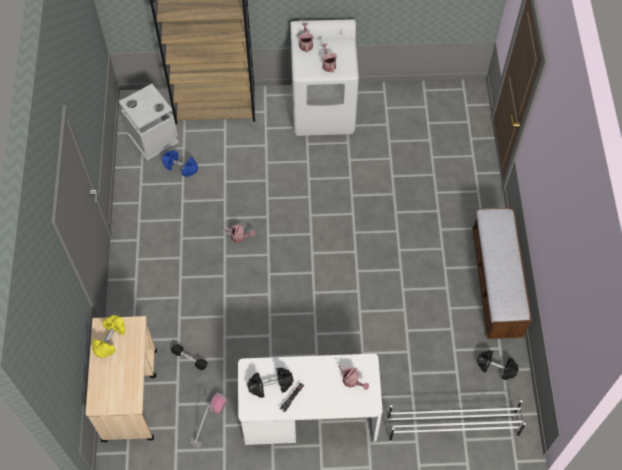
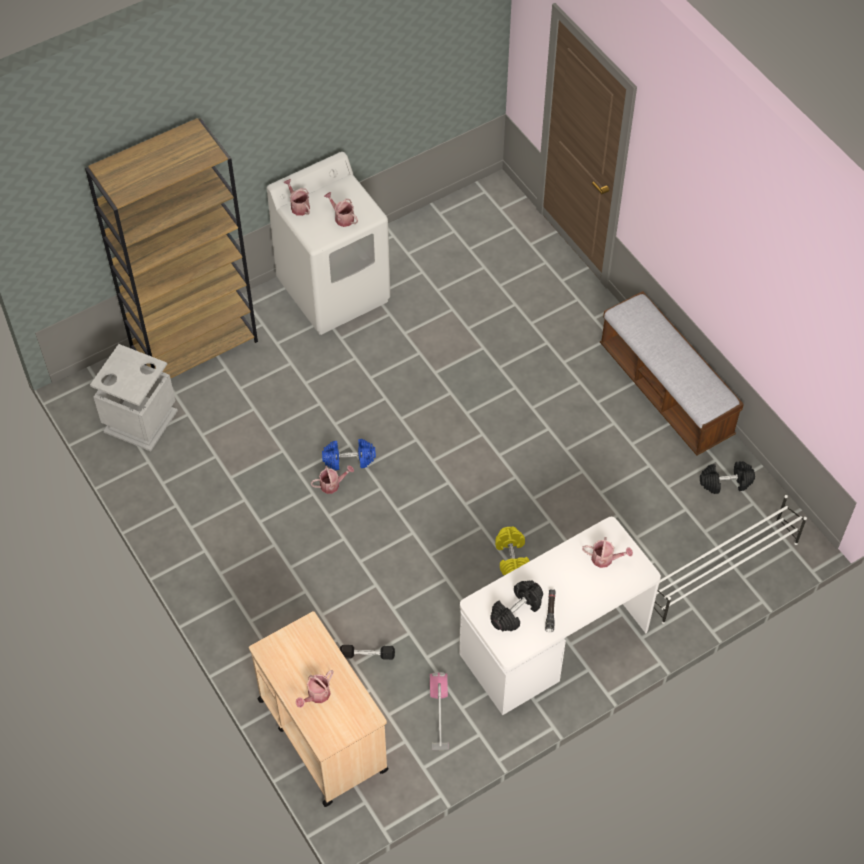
camera: 30 degrees left, 5 degrees down
(110, 340) = (288, 660): yellow dumbbell -> yellow dumbbell (512, 558)
(111, 372) = (316, 696): none -> watering can
(181, 167) = (200, 438): blue dumbbell -> blue dumbbell (349, 459)

